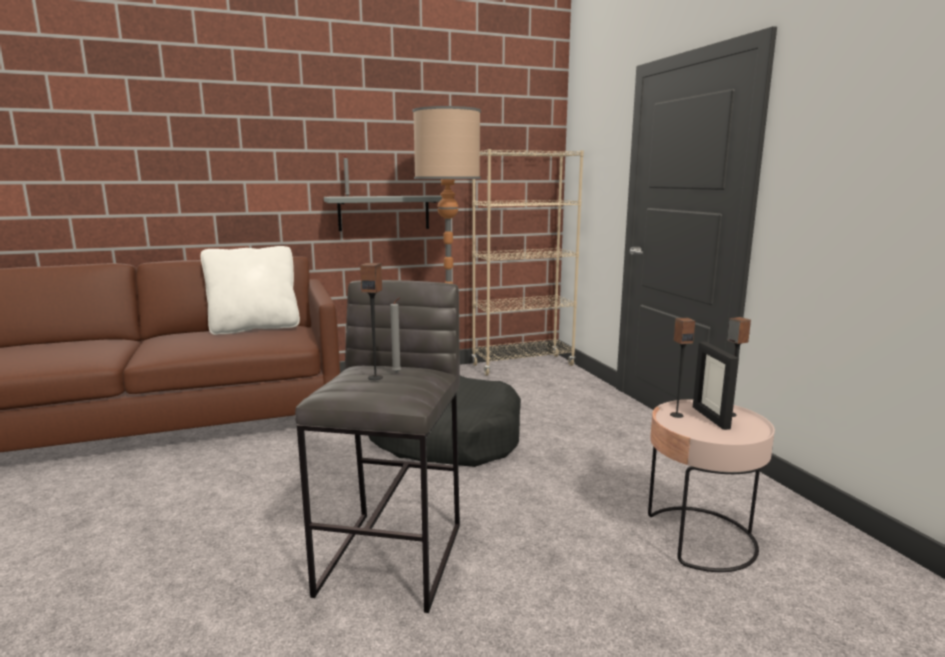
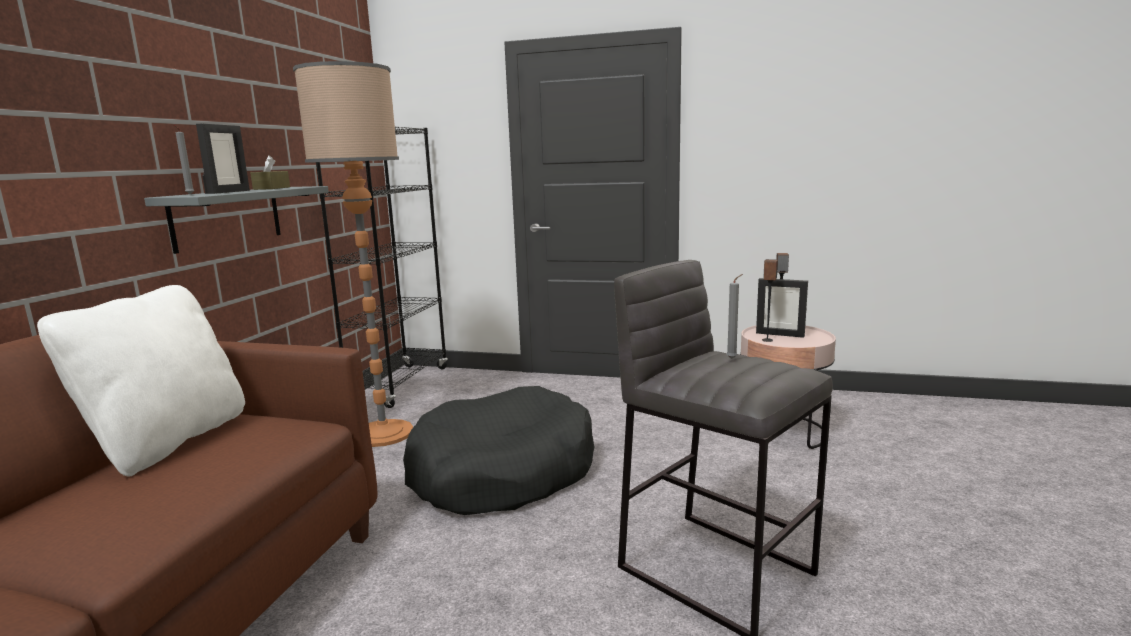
camera: 55 degrees left, 0 degrees up
(370, 196) = (228, 192): none -> picture frame
(375, 377) = (741, 367): speaker -> none
(413, 195) = (272, 188): none -> brown tissue box
(523, 365) = (400, 385): beige bookcase -> black bookcase

